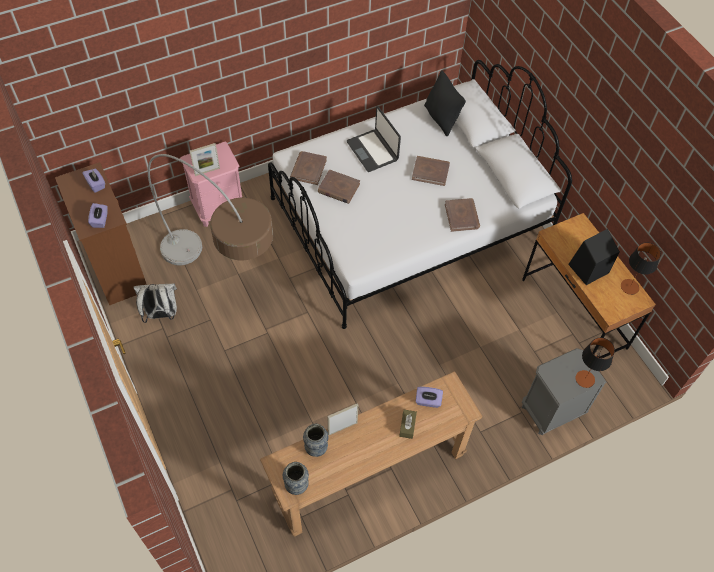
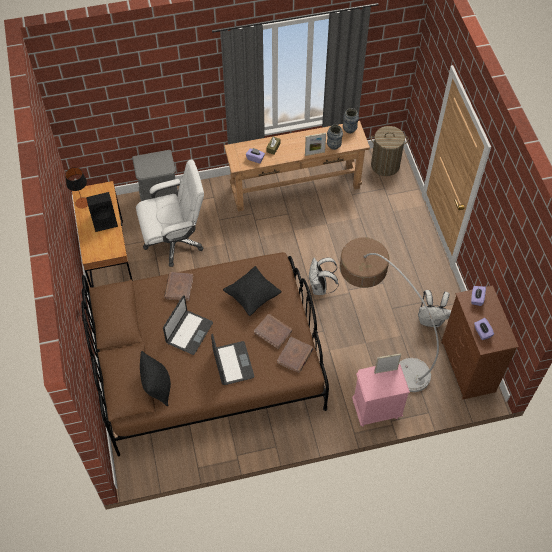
camera: 165 degrees left, 0 degrees up
(239, 546) = (385, 165): none -> laundry basket
(303, 328) = (320, 288): none -> white backpack
(373, 221) = (252, 296): none -> black pillow
(408, 221) = (208, 363): white bed -> brown bed
(430, 172) = (189, 332): brown book -> laptop
(505, 355) = (175, 241): none -> white office chair
(585, 379) = (145, 160): table lamp -> none

